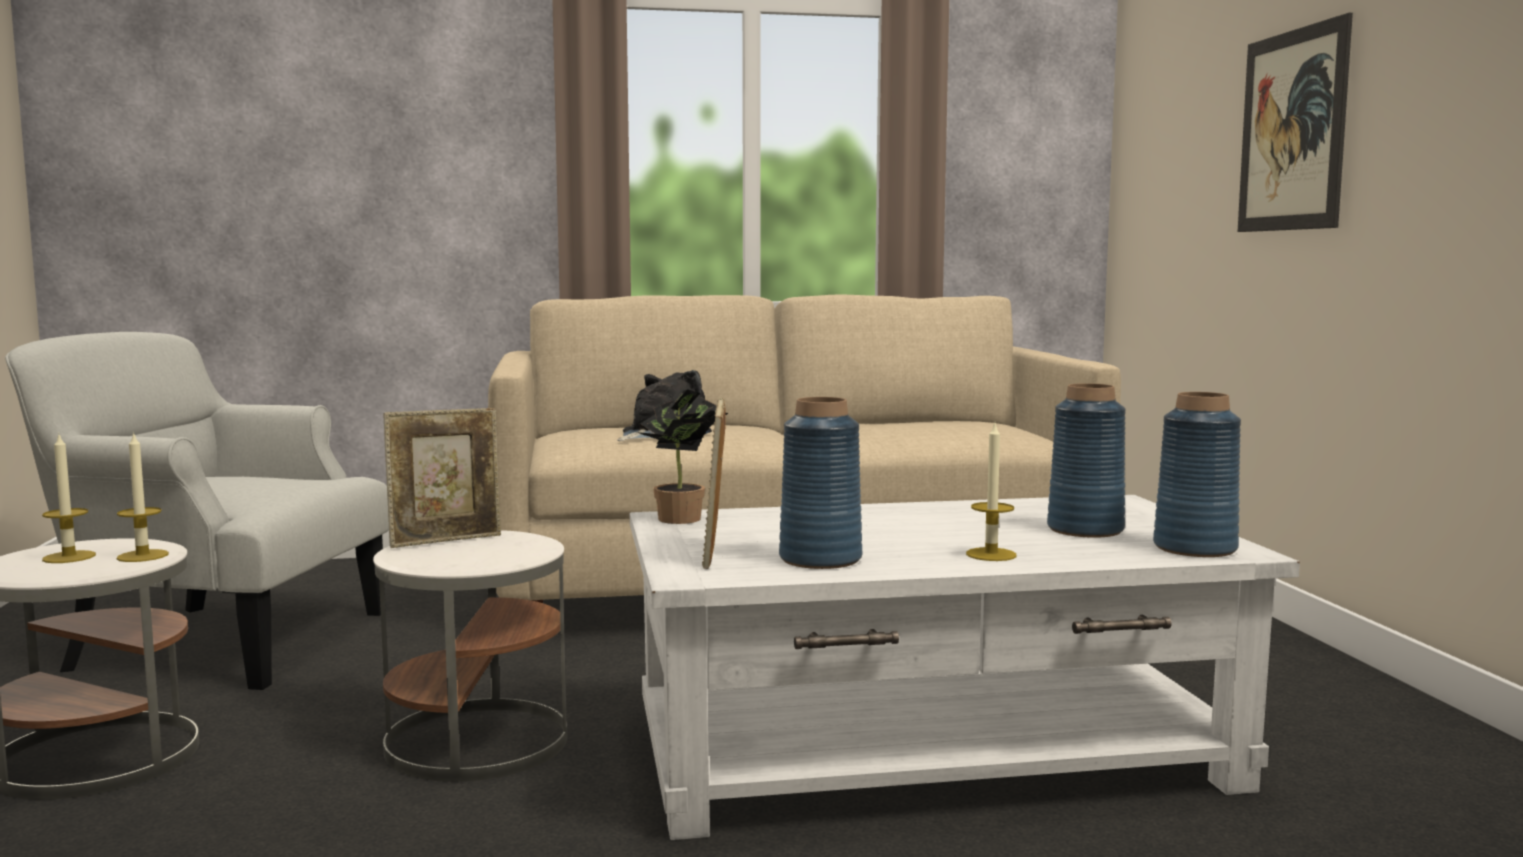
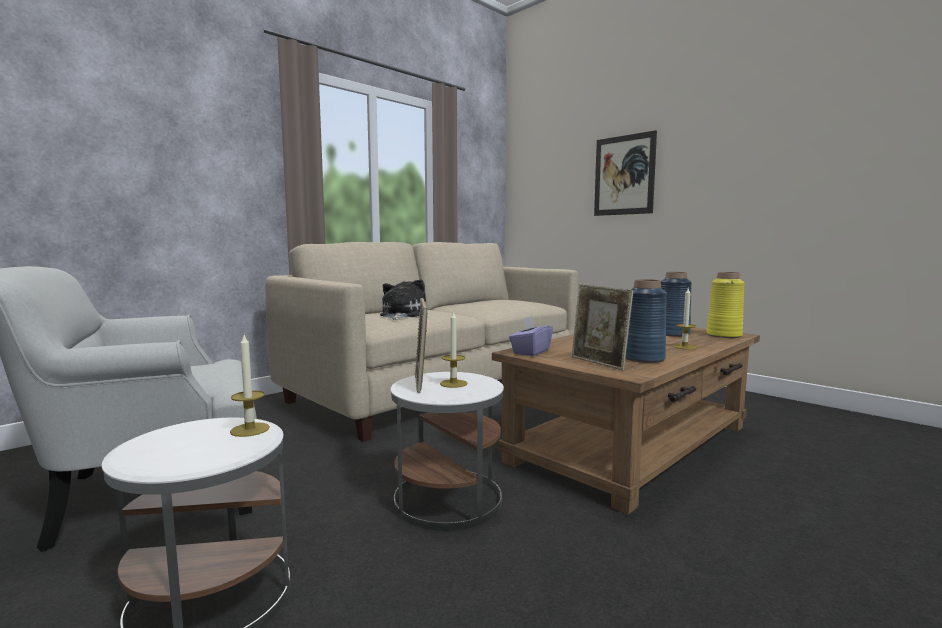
camera: 35 degrees left, 0 degrees up
(69, 557) = (187, 443): candle -> candle (453, 383)
(446, 540) = (420, 382): picture frame -> picture frame turned 150 degrees clockwise
(683, 520) = (530, 352): potted plant -> purple tissue box
(932, 752) = (632, 443): white coffee table -> brown coffee table
(1195, 548) = (724, 335): blue vase -> yellow vase

